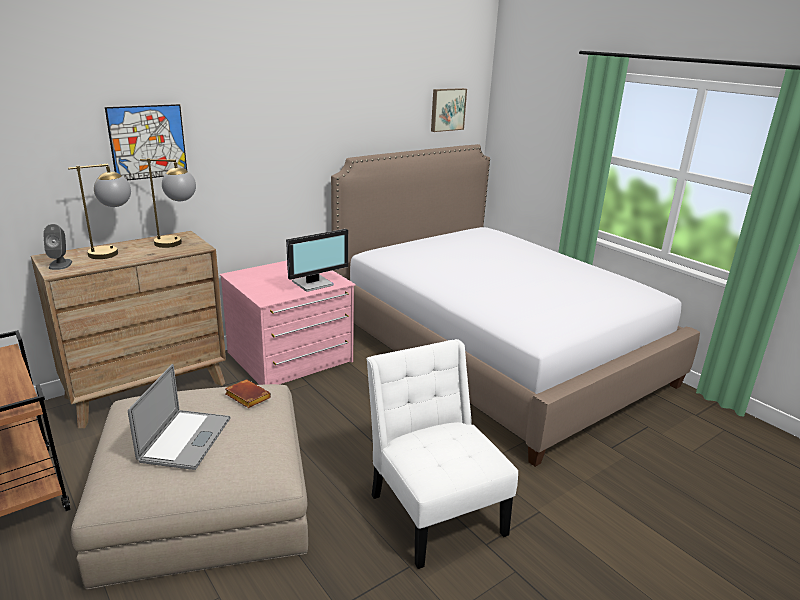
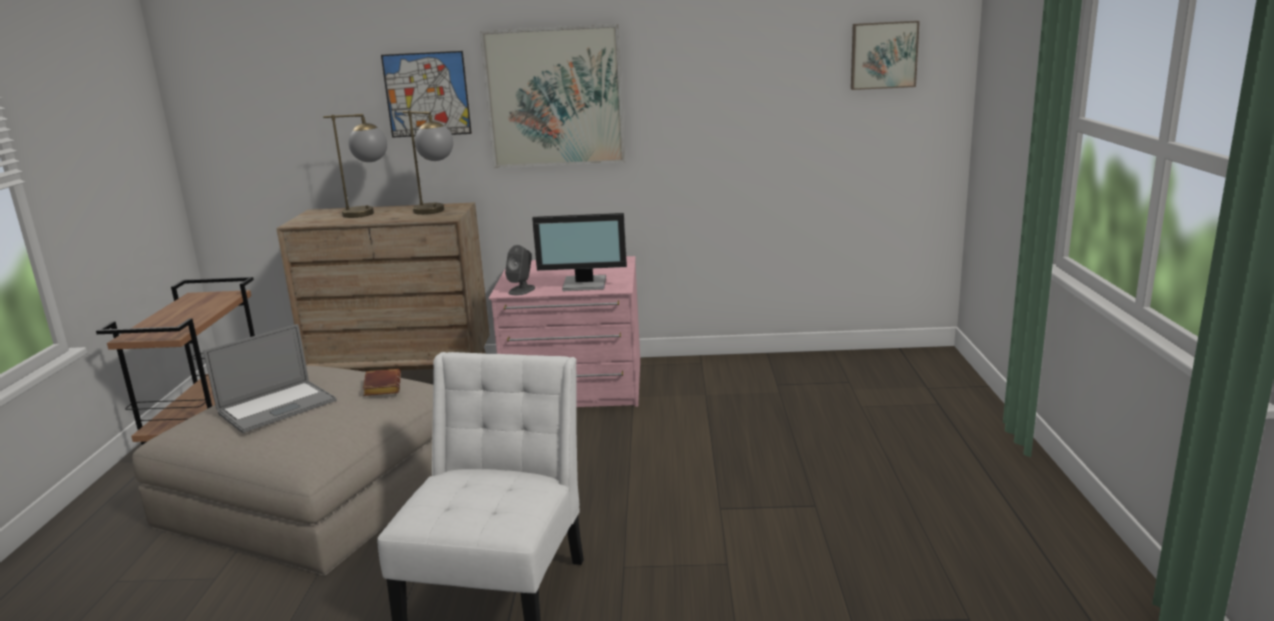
camera: 40 degrees right, 5 degrees down
(60, 264) = (311, 218): grey speaker -> grey speaker (522, 290)
(252, 141) = (555, 97): none -> picture
(495, 352) = (850, 444): bed -> none

